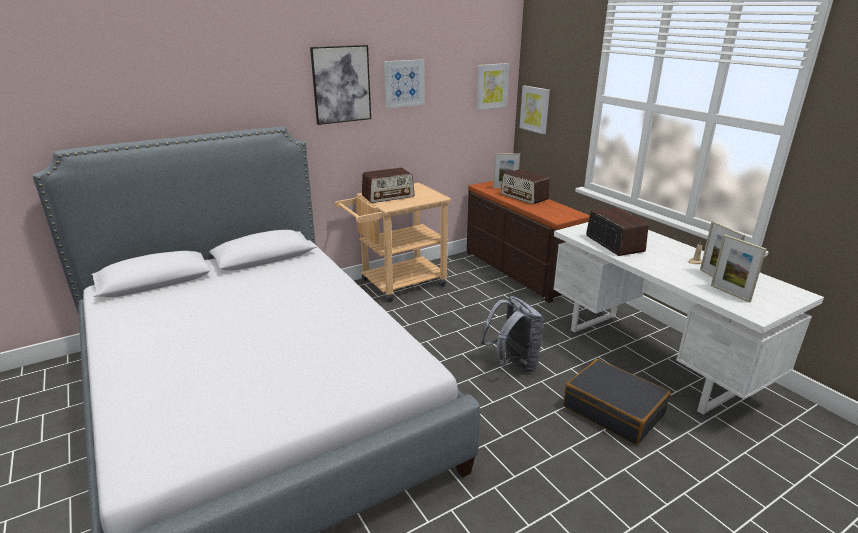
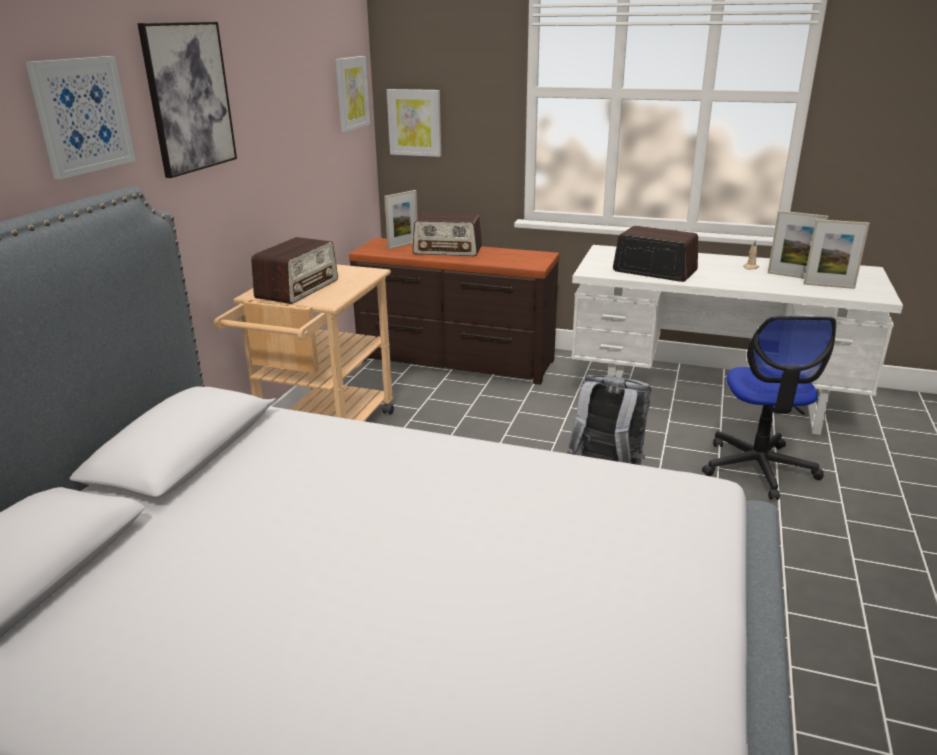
camera: 40 degrees left, 0 degrees up
(404, 83) = (264, 92): picture -> picture (82, 115)
(613, 410) = (758, 468): black suitcase -> office chair

